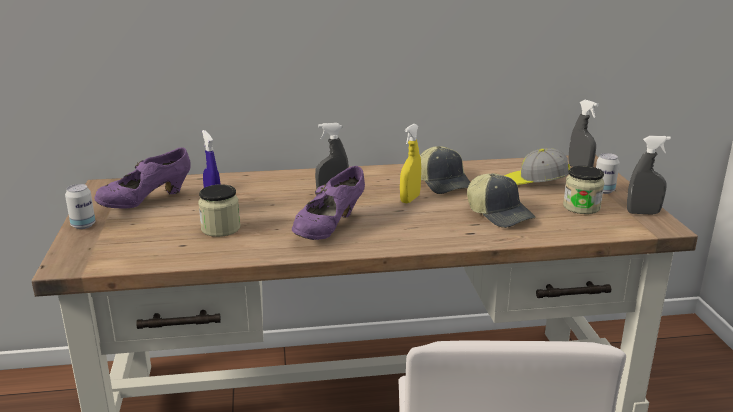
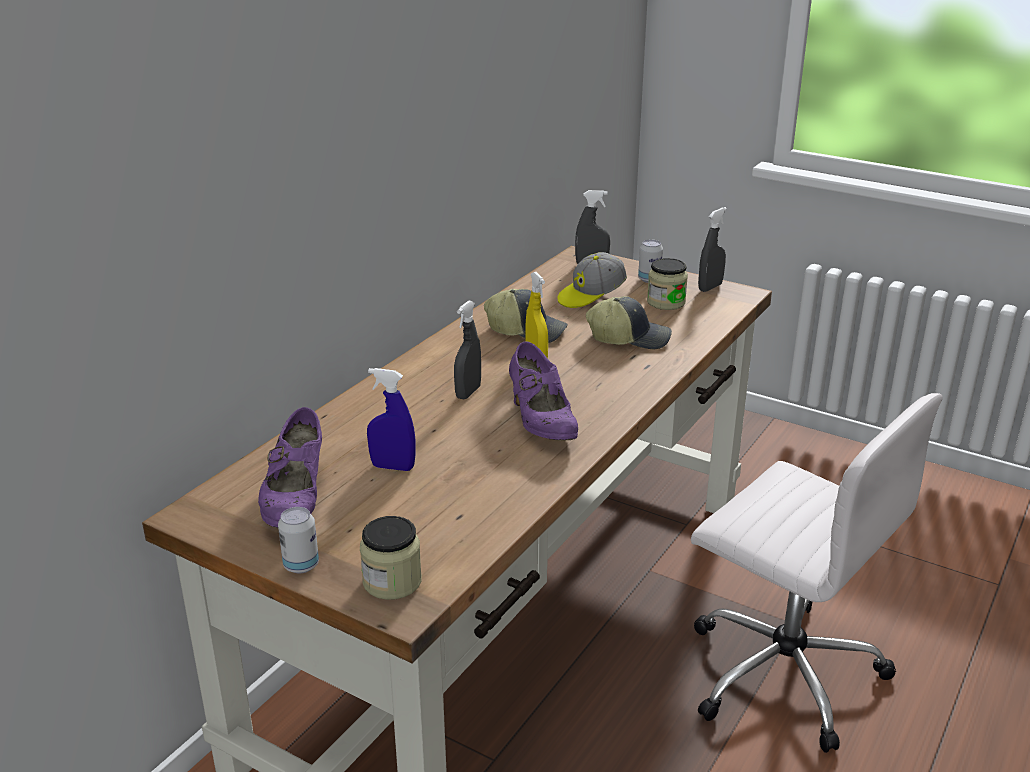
camera: 50 degrees left, 5 degrees up
(221, 228) = (451, 480): jar -> jar (392, 581)

